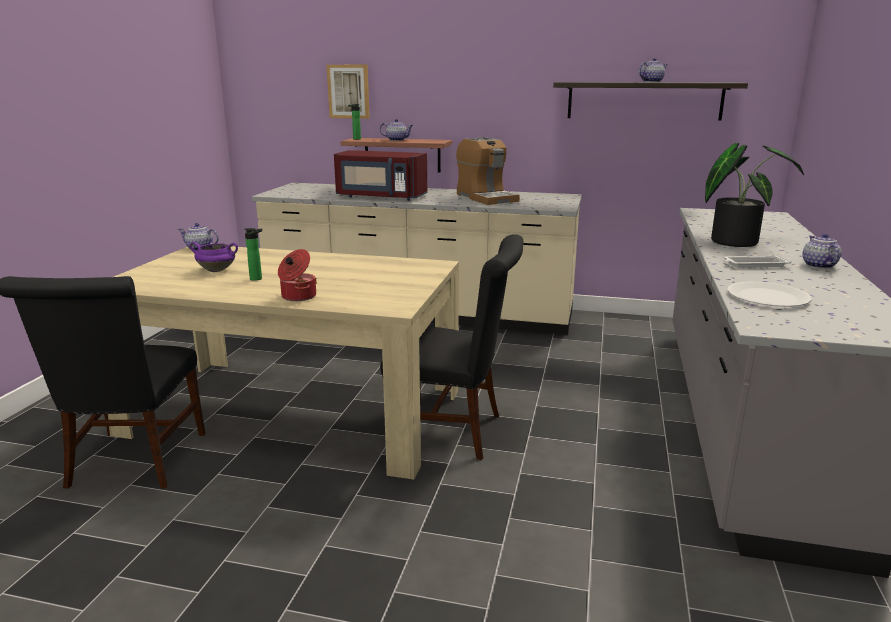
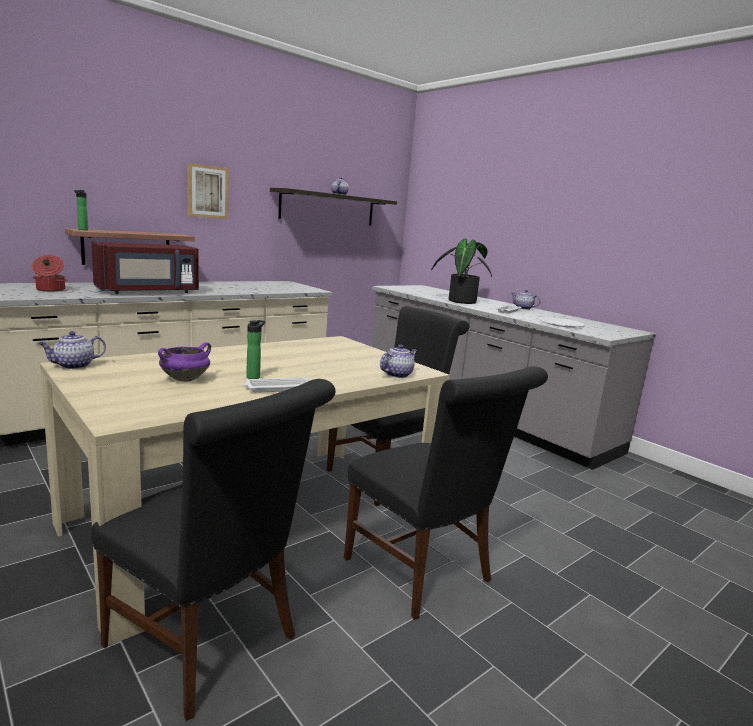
camera: 55 degrees left, 5 degrees down
(239, 290) = (277, 388): none -> white tray
(298, 296) = (339, 381): cooking pot -> cooking pot (50, 290)
(302, 511) = (424, 573): none -> black chair
(349, 91) = (57, 174): picture -> picture (207, 191)
(397, 140) = (133, 232): teapot -> teapot (397, 374)
(486, 198) = (240, 287): coffee machine -> none

